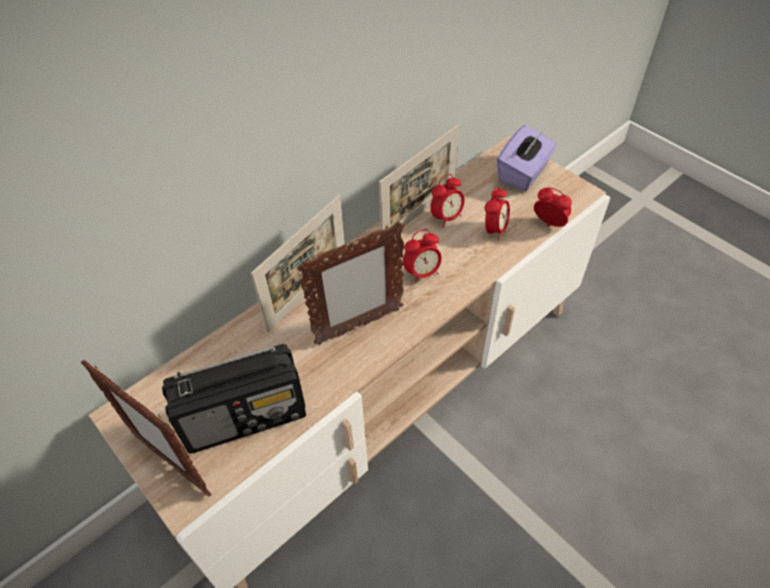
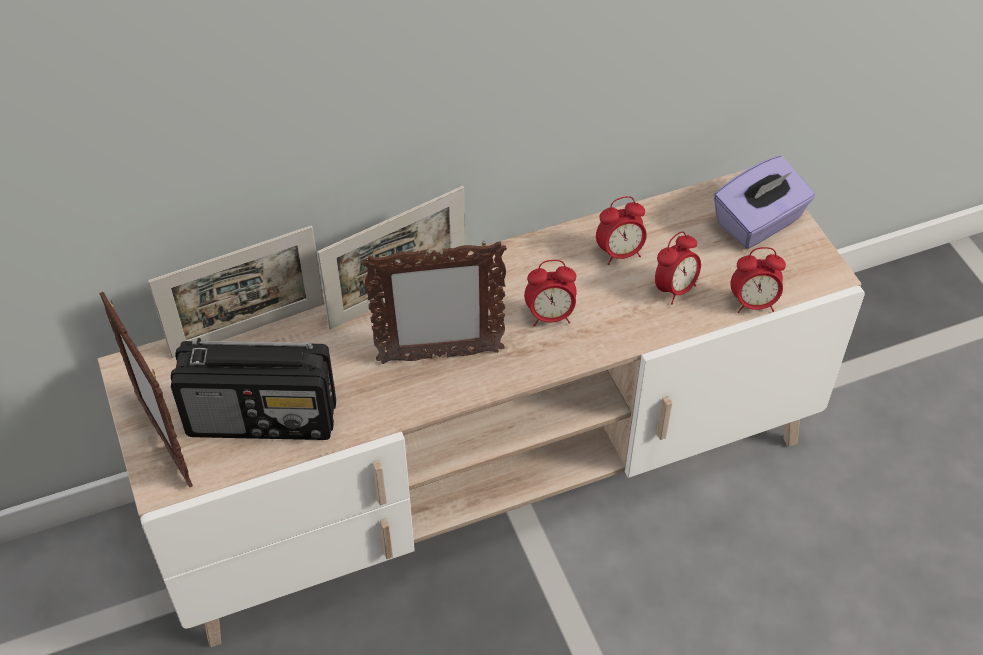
camera: 20 degrees right, 0 degrees up
(418, 214) = (586, 237): picture frame -> picture frame (248, 330)
(549, 224) = (753, 303): alarm clock -> alarm clock turned 120 degrees clockwise

